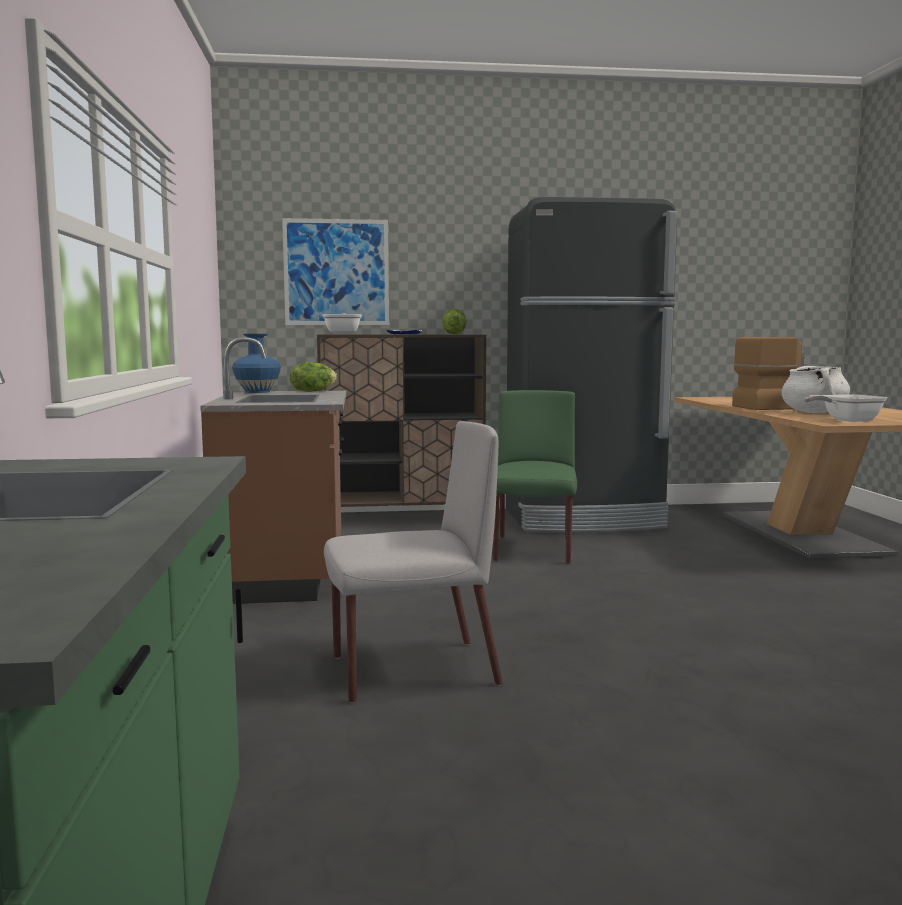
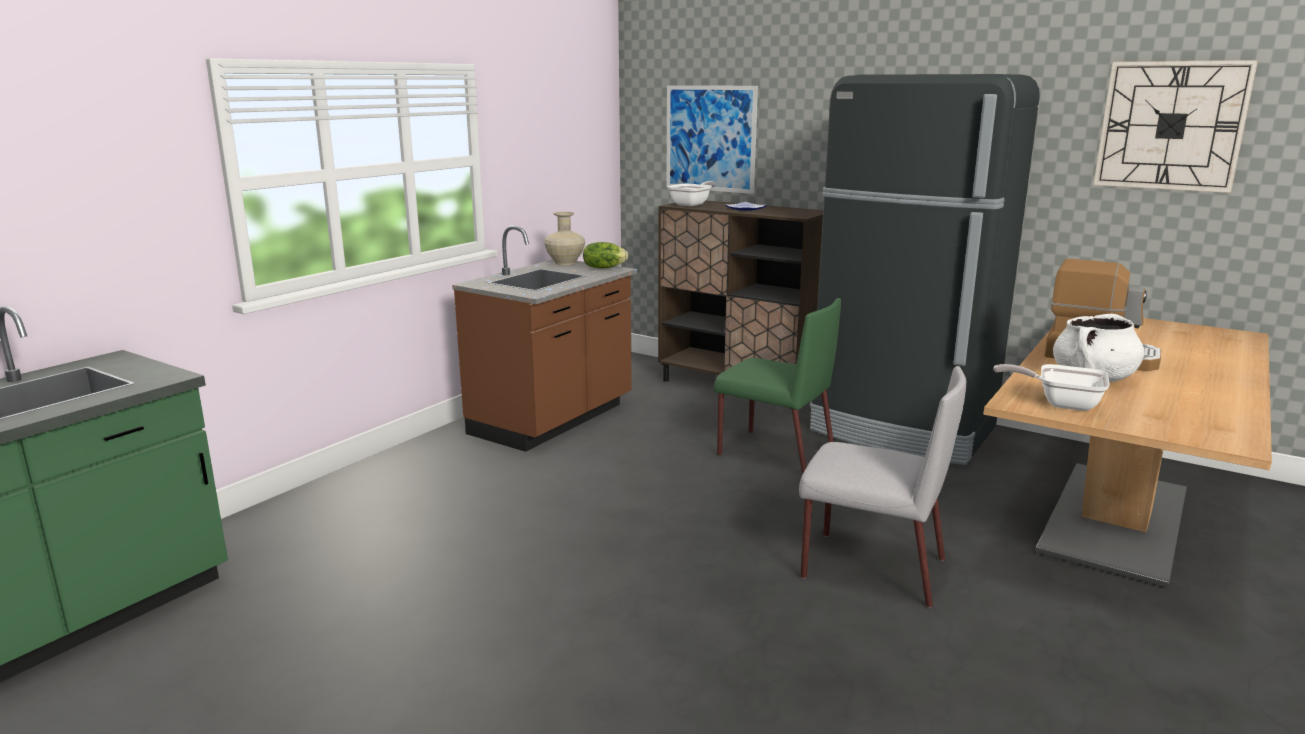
camera: 40 degrees right, 10 degrees up
(256, 392) = (564, 263): blue vase -> beige vase
(411, 671) = (466, 530): grey chair -> grey chair (870, 568)
(453, 334) = (787, 213): lettuce -> none
(533, 550) = (773, 453): green chair -> green chair turned 75 degrees clockwise
(726, 253) = (1171, 126): none -> wall clock

